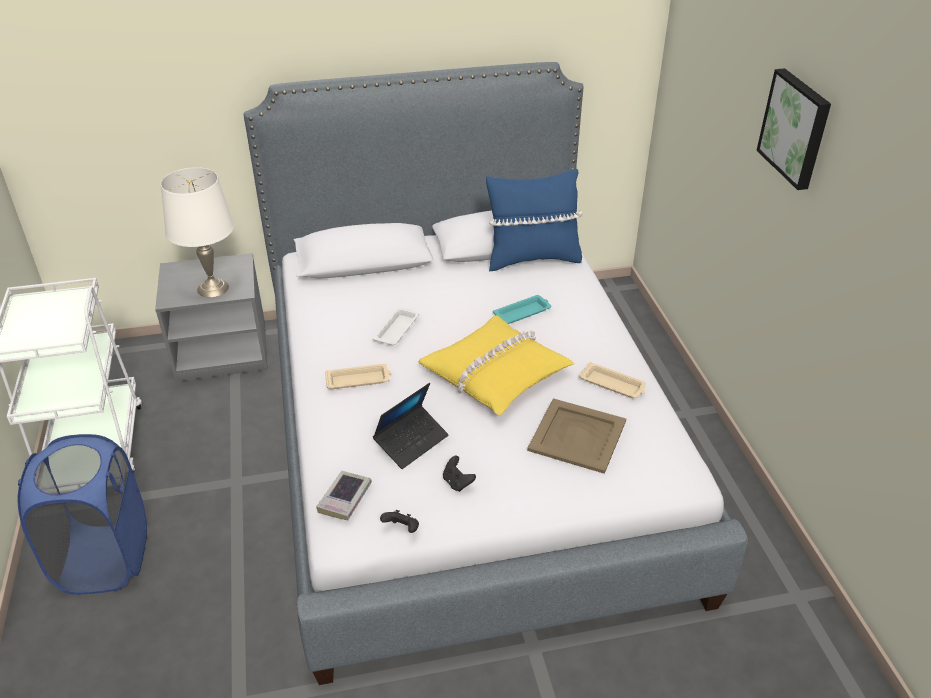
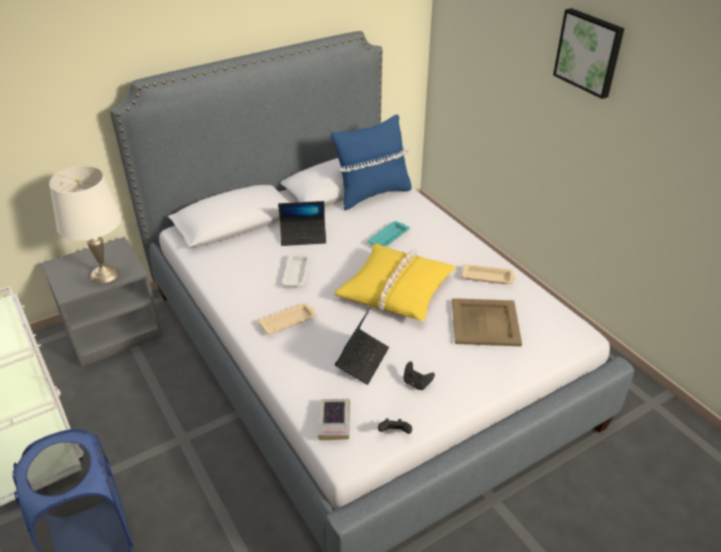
camera: 20 degrees left, 0 degrees up
(427, 291) = (303, 236): none -> laptop

